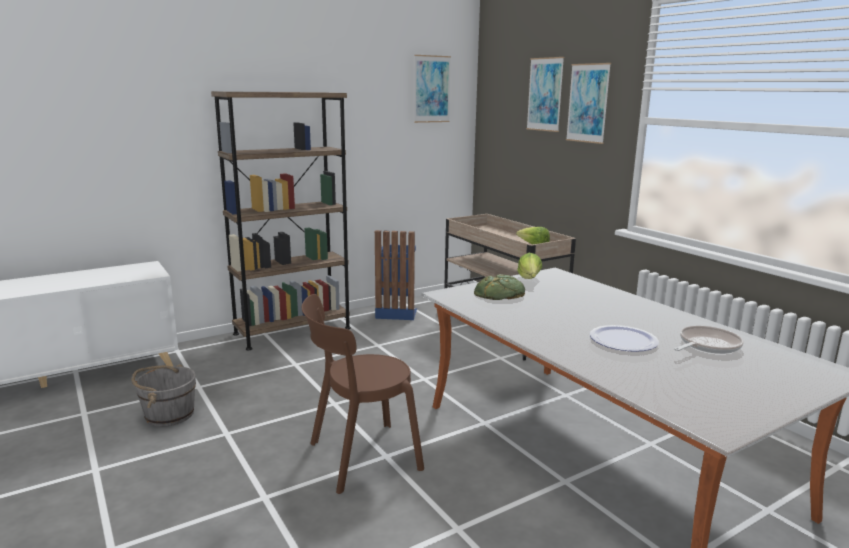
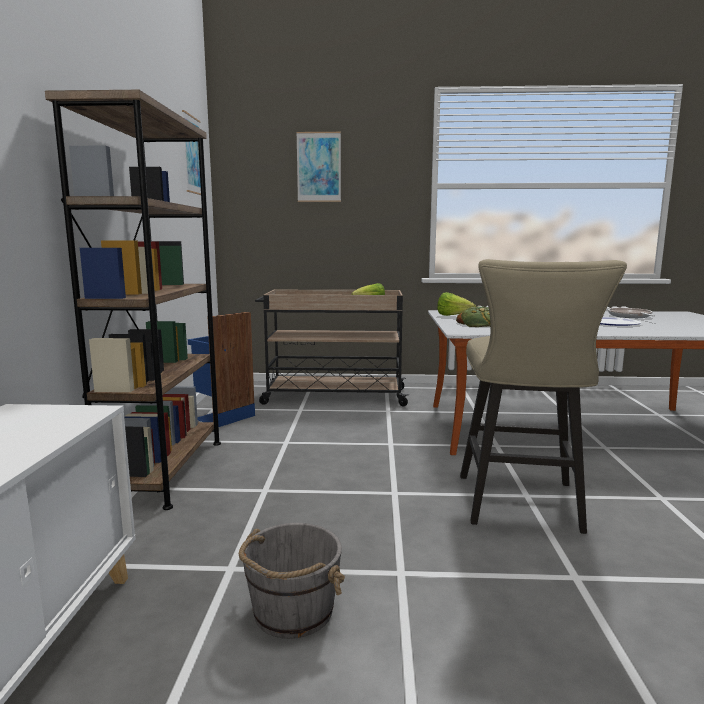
camera: 55 degrees left, 5 degrees down
(359, 457) = (521, 507): brown chair -> beige stool
(588, 103) = (374, 174): picture -> none

